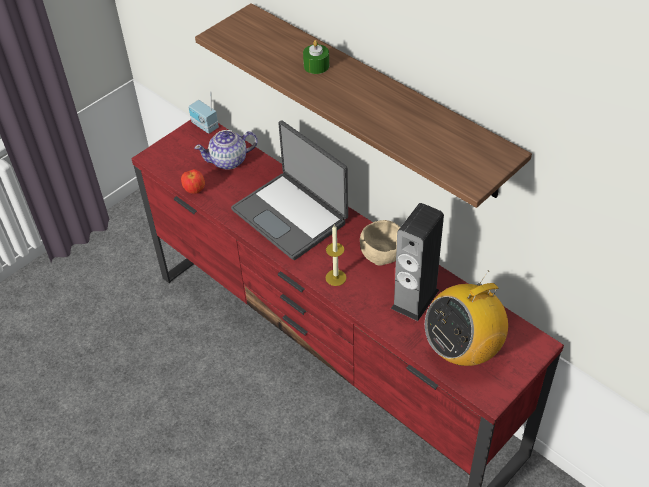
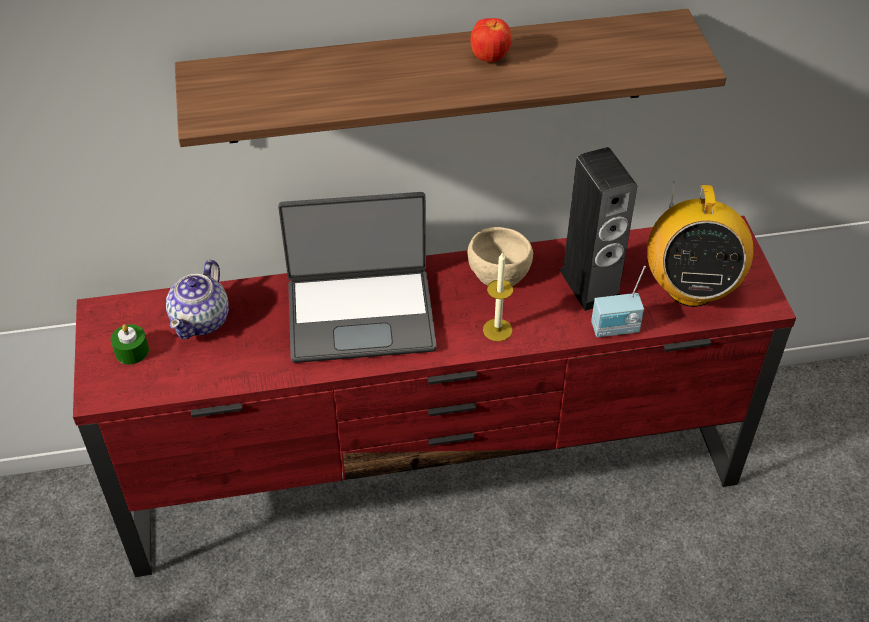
camera: 55 degrees left, 0 degrees up
(195, 190) = (215, 381): apple -> apple (490, 58)
(204, 126) = (108, 310): radio -> radio (615, 329)
(316, 66) = (373, 71): green candle -> green candle (132, 351)

